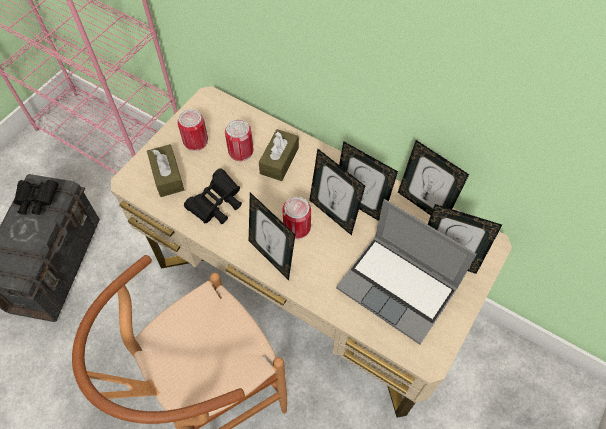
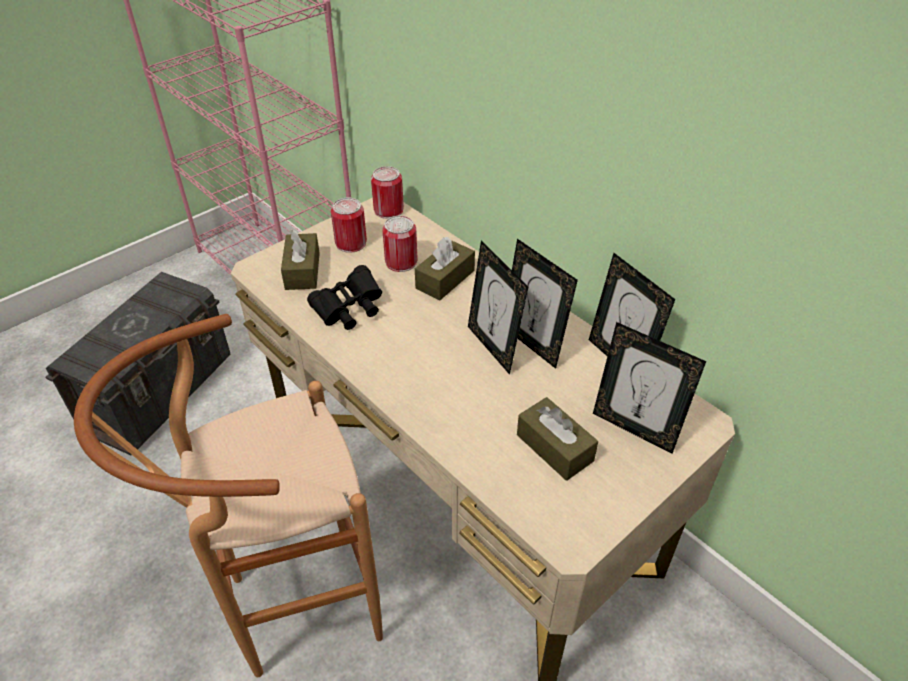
camera: 15 degrees right, 15 degrees down
(37, 201) = (158, 300): black binoculars -> none
(272, 257) = (395, 377): picture frame -> none
(297, 227) = (440, 352): can -> can (388, 210)
(399, 288) = (554, 447): laptop -> brown tissue box

